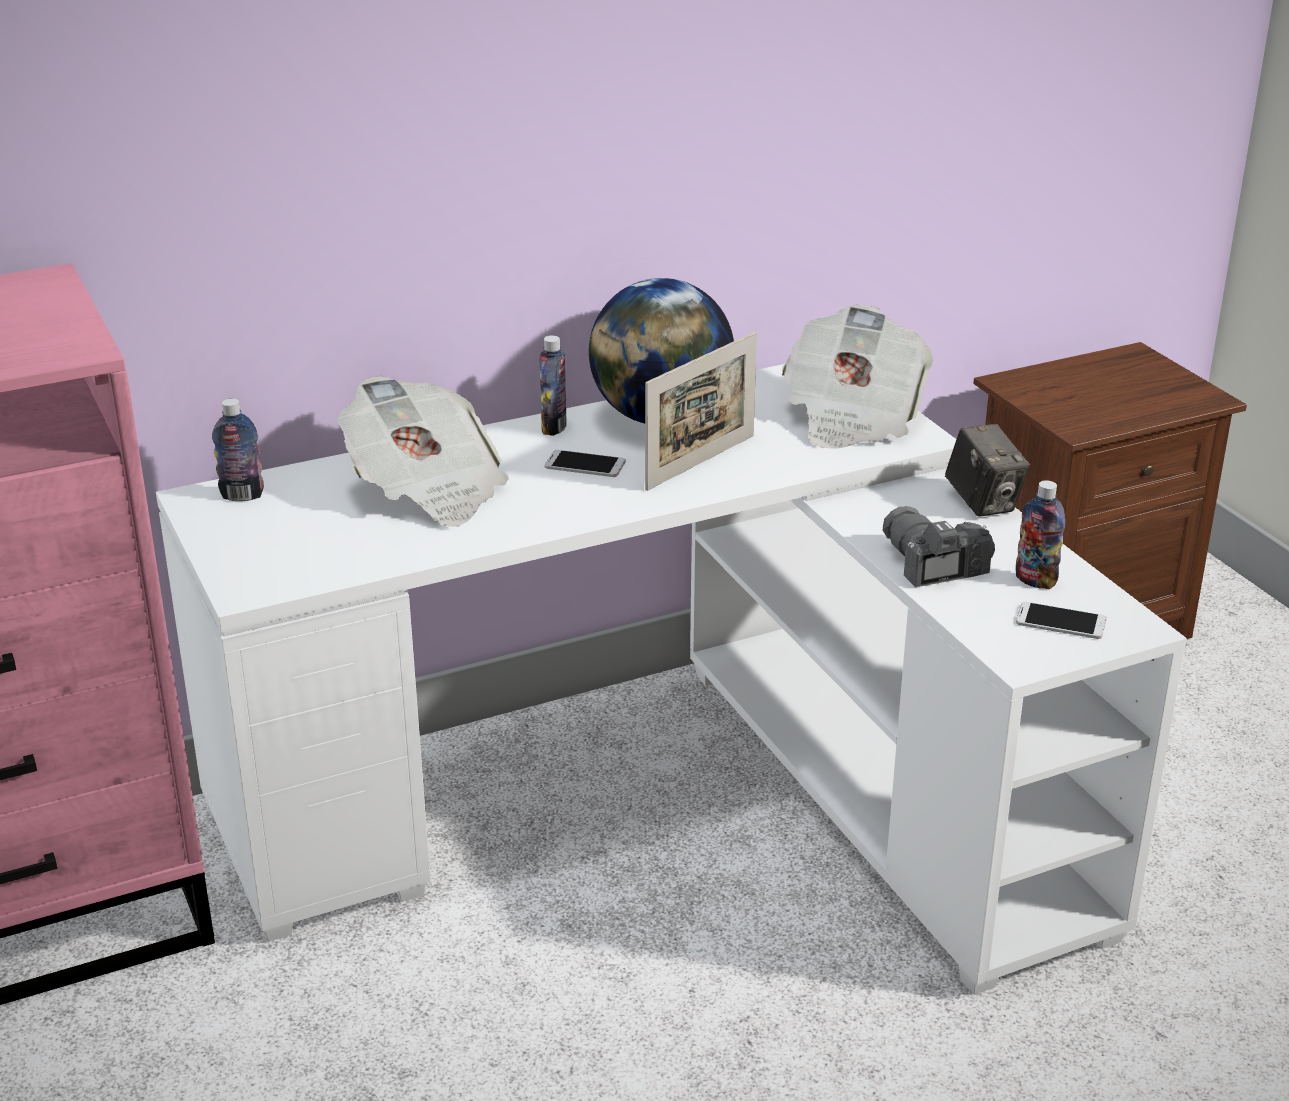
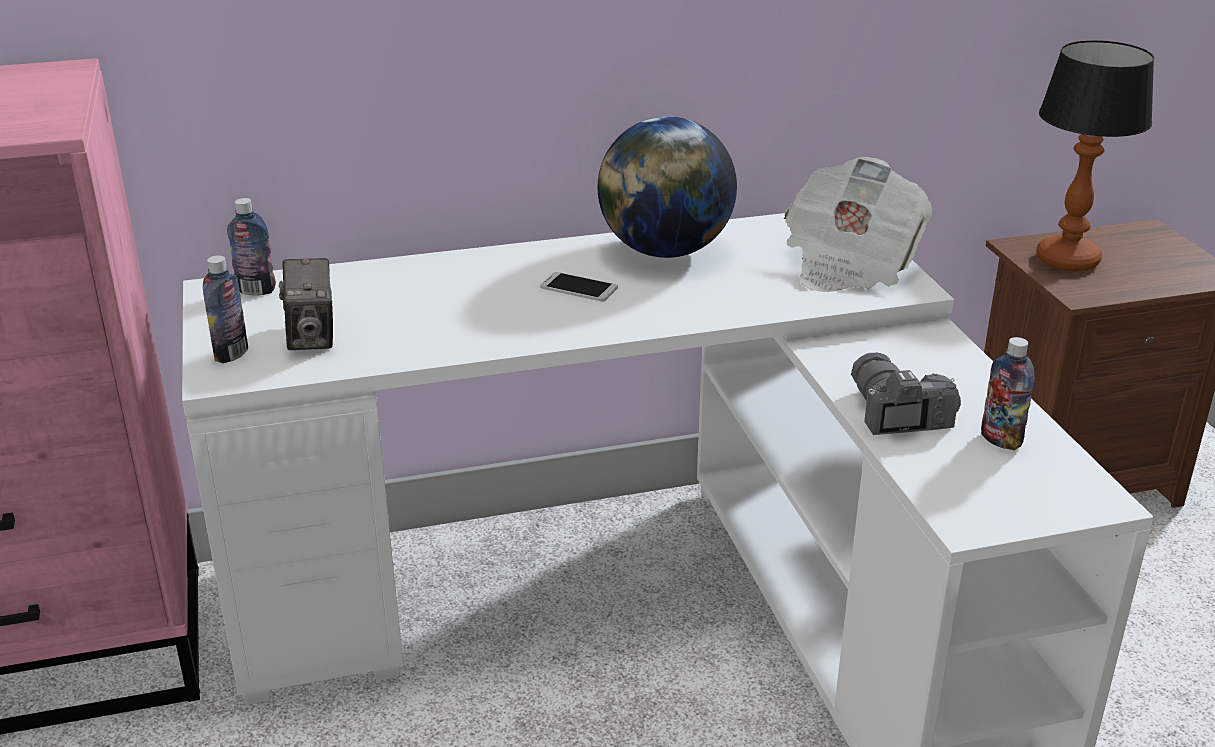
camera: 10 degrees right, 0 degrees up
(427, 490) = (424, 299): newspaper -> none
(554, 427) = (562, 252): bottle -> bottle (231, 354)
(700, 462) = (689, 294): picture frame -> none
(983, 503) = (963, 356): camera -> camera (312, 337)
(1057, 393) = (1066, 260): none -> table lamp
(1061, 621) = (1019, 485): phone -> none

